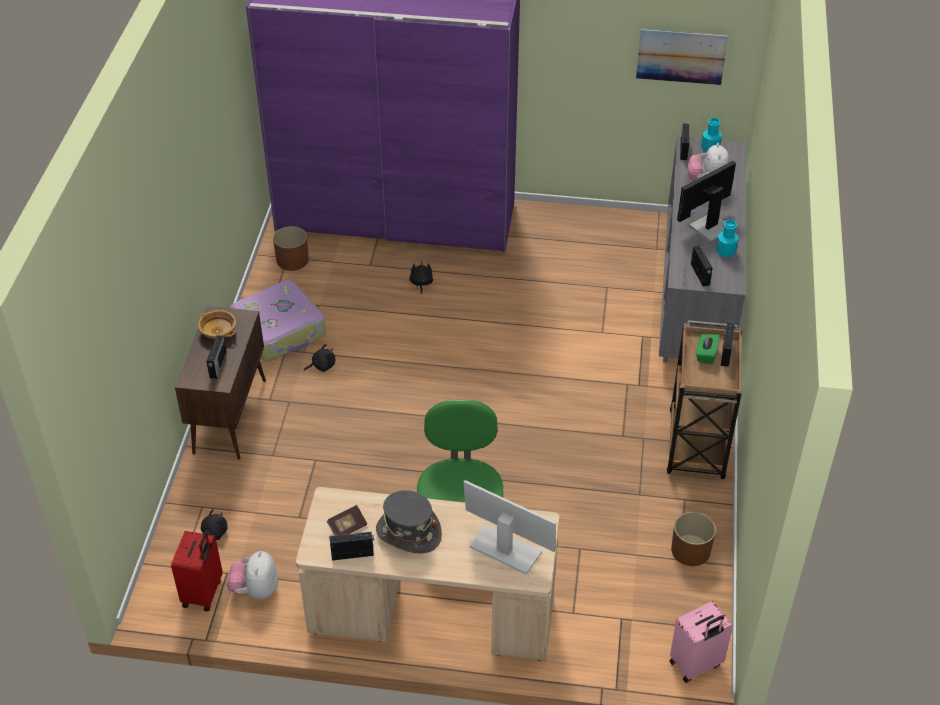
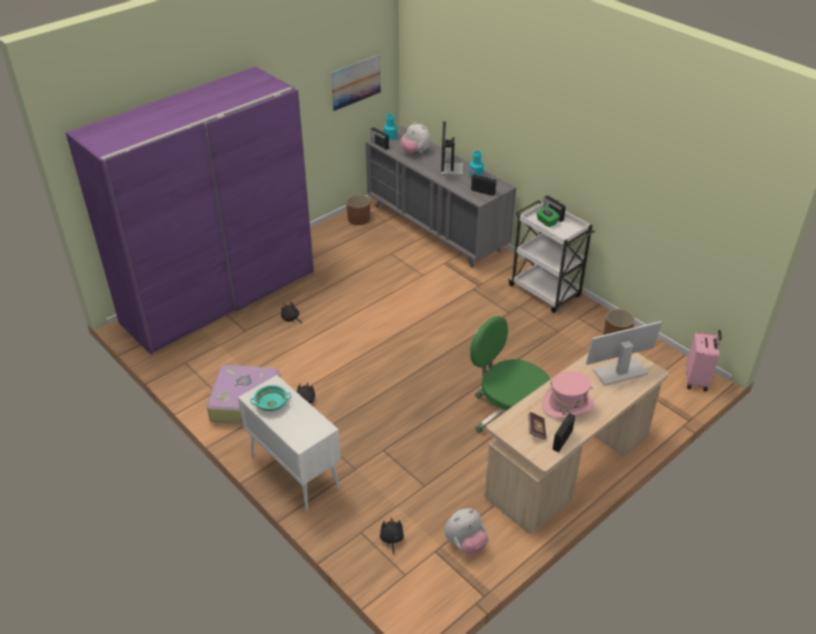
camera: 50 degrees left, 5 degrees down
(203, 593) = (441, 574): red suitcase -> none
(217, 366) = (305, 421): radio -> none
(218, 331) = (271, 404): beige bowl -> turquoise bowl
(230, 415) = (294, 471): brown cabinet -> white cabinet
(255, 590) = (465, 543): plush toy -> plush toy turned 75 degrees counterclockwise
(292, 260) = (191, 361): brown planter -> brown planter (359, 219)
(408, 532) = (567, 405): grey hat -> pink hat
(696, 446) = (545, 292): brown cart -> white cart

